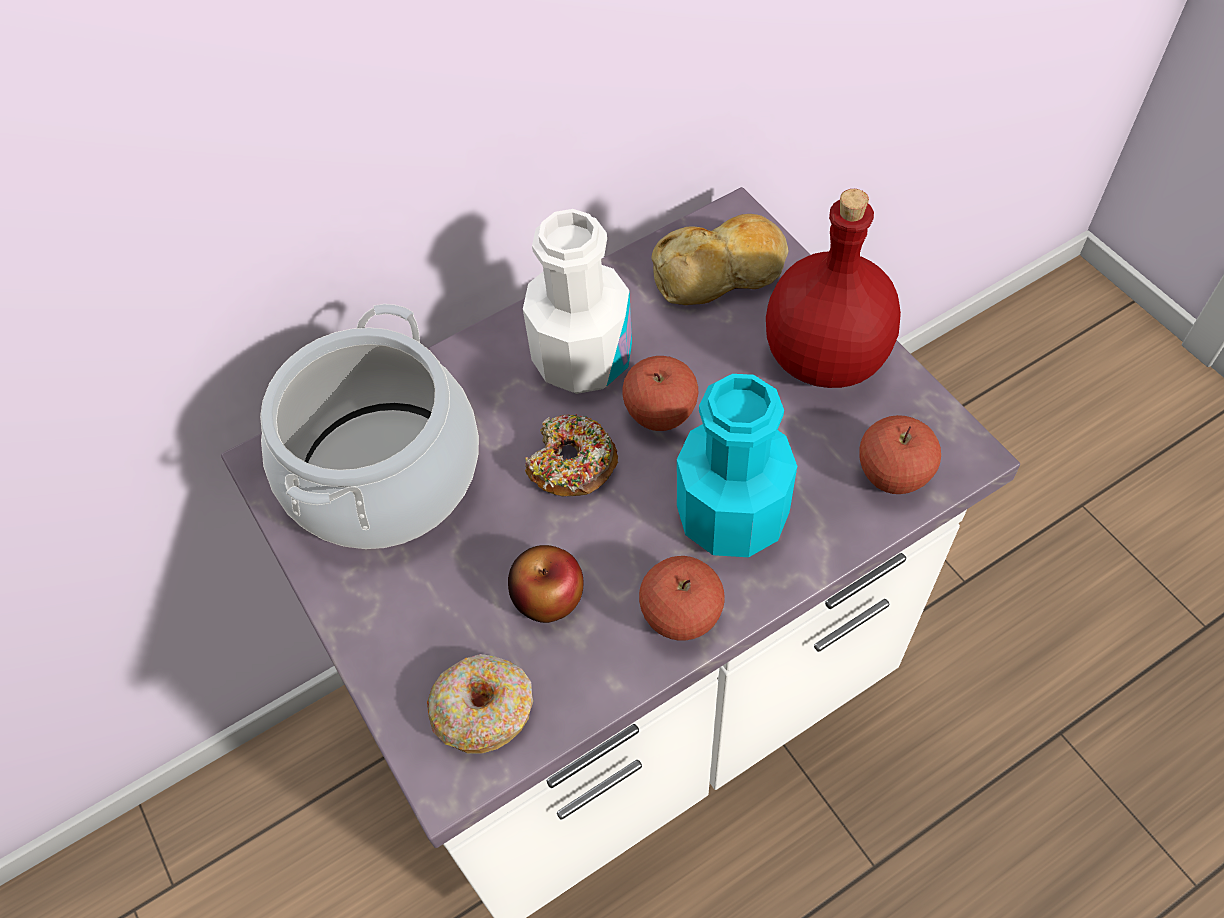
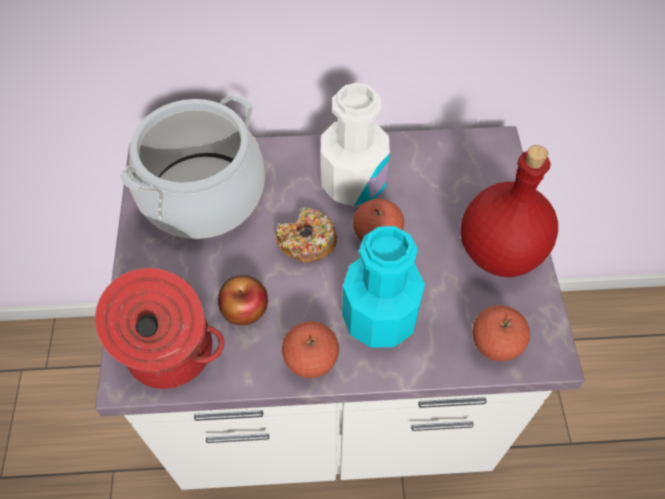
camera: 25 degrees right, 0 degrees up
(484, 709) = (169, 353): donut -> cooking pot
(721, 273) = (468, 172): bread -> none

